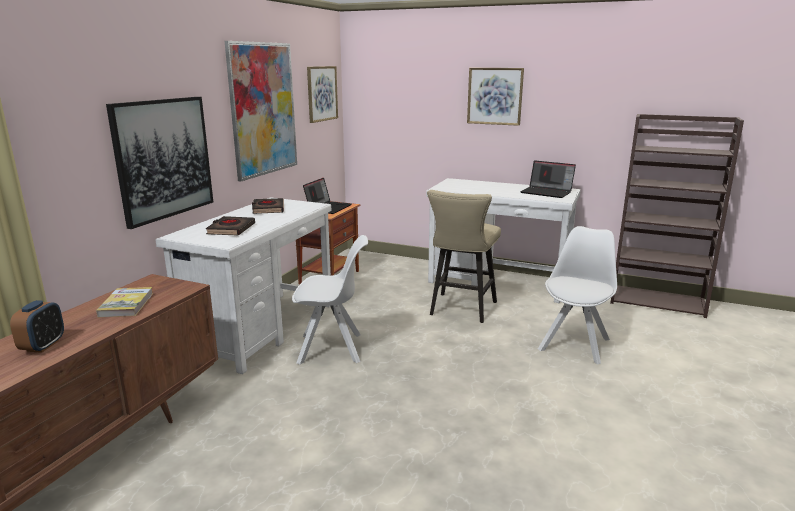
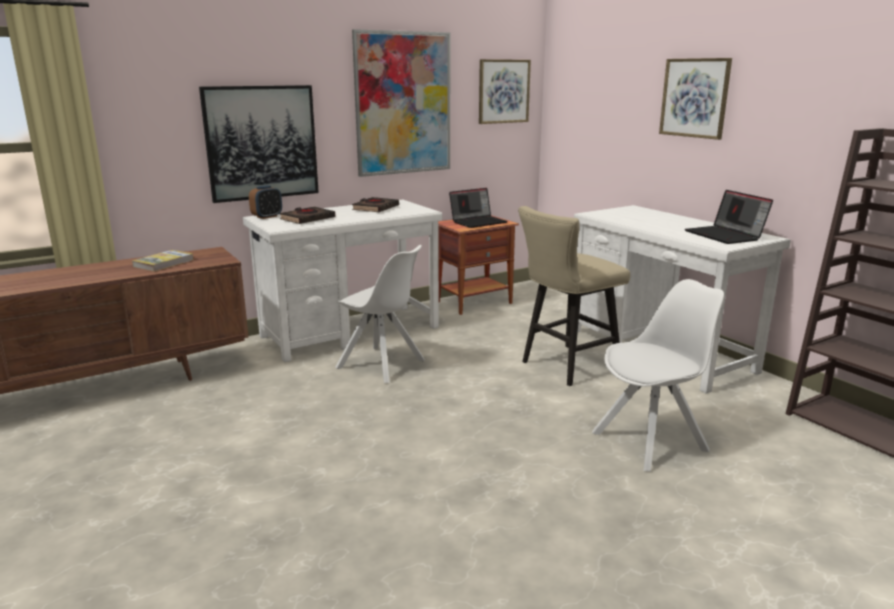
camera: 35 degrees right, 0 degrees up
(43, 346) = (73, 276): alarm clock -> alarm clock (267, 216)

